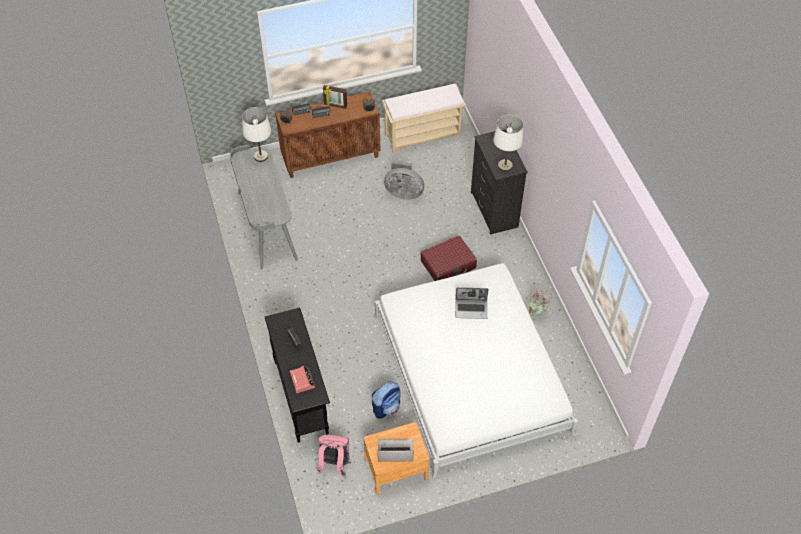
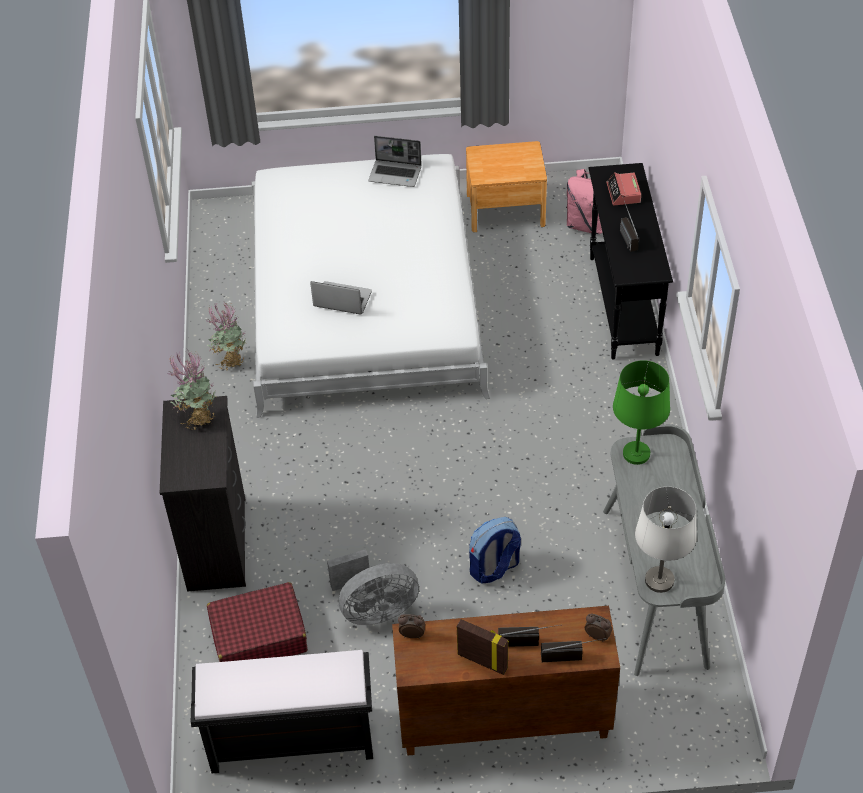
camera: 165 degrees left, 5 degrees down
(277, 214) = (636, 454): none -> green table lamp
(386, 407) = (500, 276): backpack -> backpack (494, 568)
(395, 451) = (508, 159): laptop -> laptop (396, 174)
(403, 192) = (374, 609): grey fan -> grey fan turned 135 degrees clockwise
(423, 135) = (290, 741): beige bench -> black bench
(448, 265) = (339, 458): red suitcase -> red suitcase (258, 636)
(505, 166) = (197, 417): white table lamp -> potted plant

